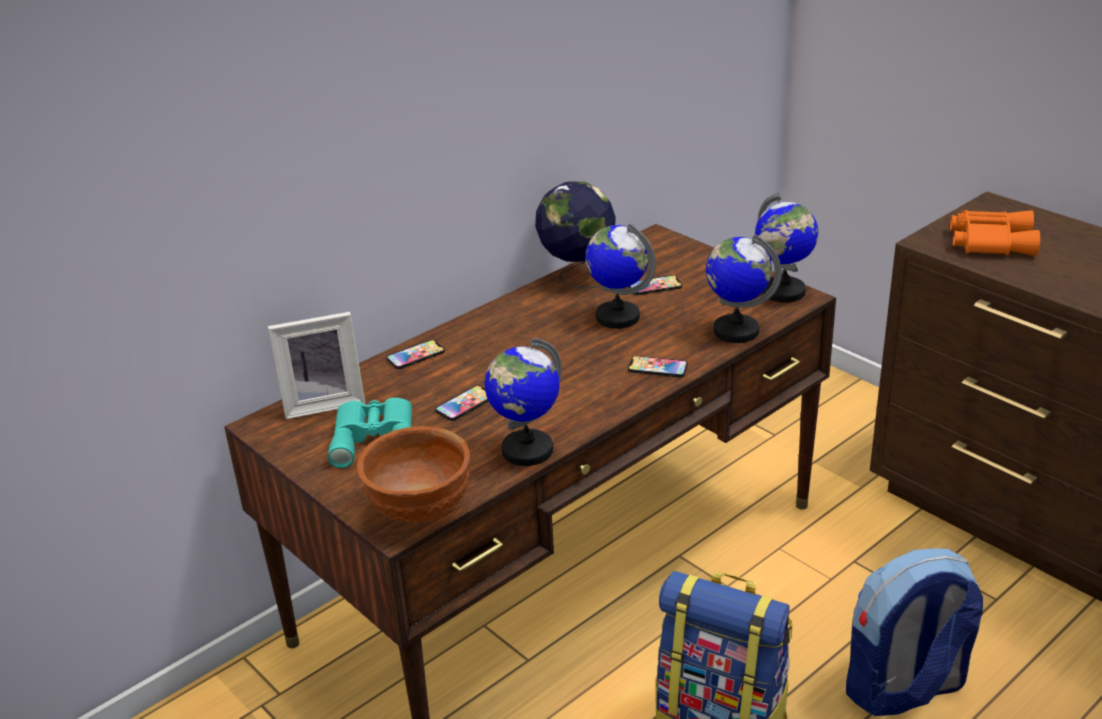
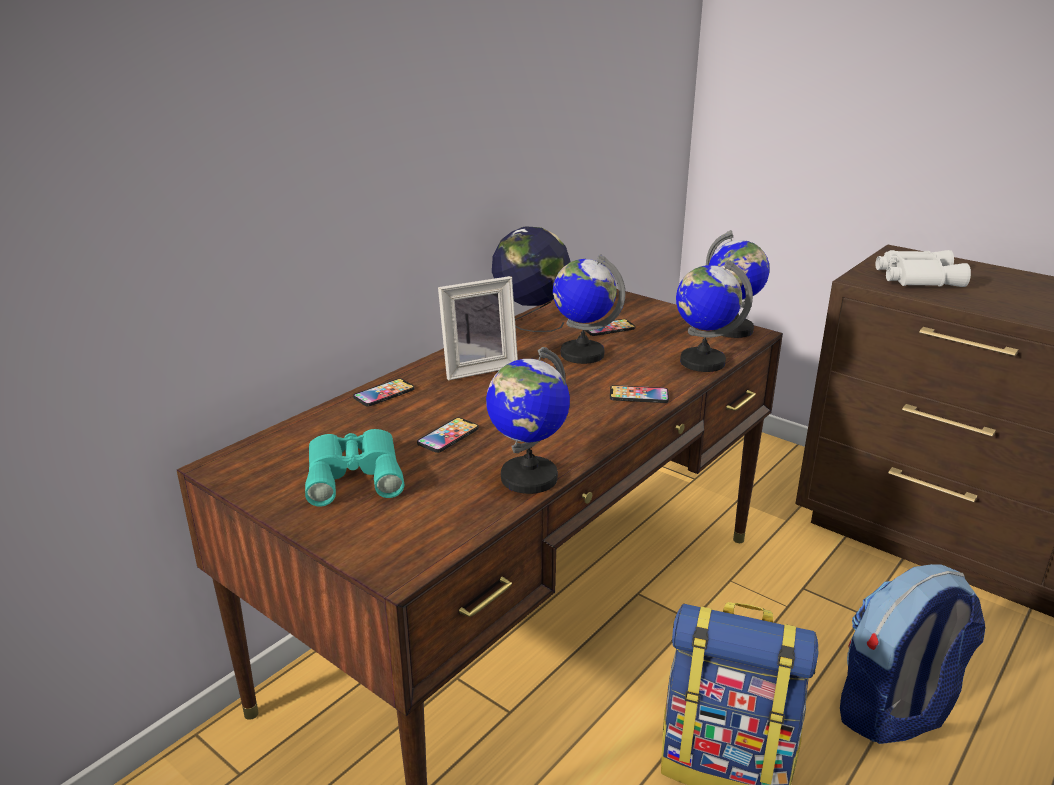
camera: 10 degrees left, 5 degrees down
(323, 403) = (290, 441): picture frame -> picture frame (477, 367)
(419, 511) = (421, 547): brown bowl -> none
(990, 241) = (916, 278): orange binoculars -> white binoculars

